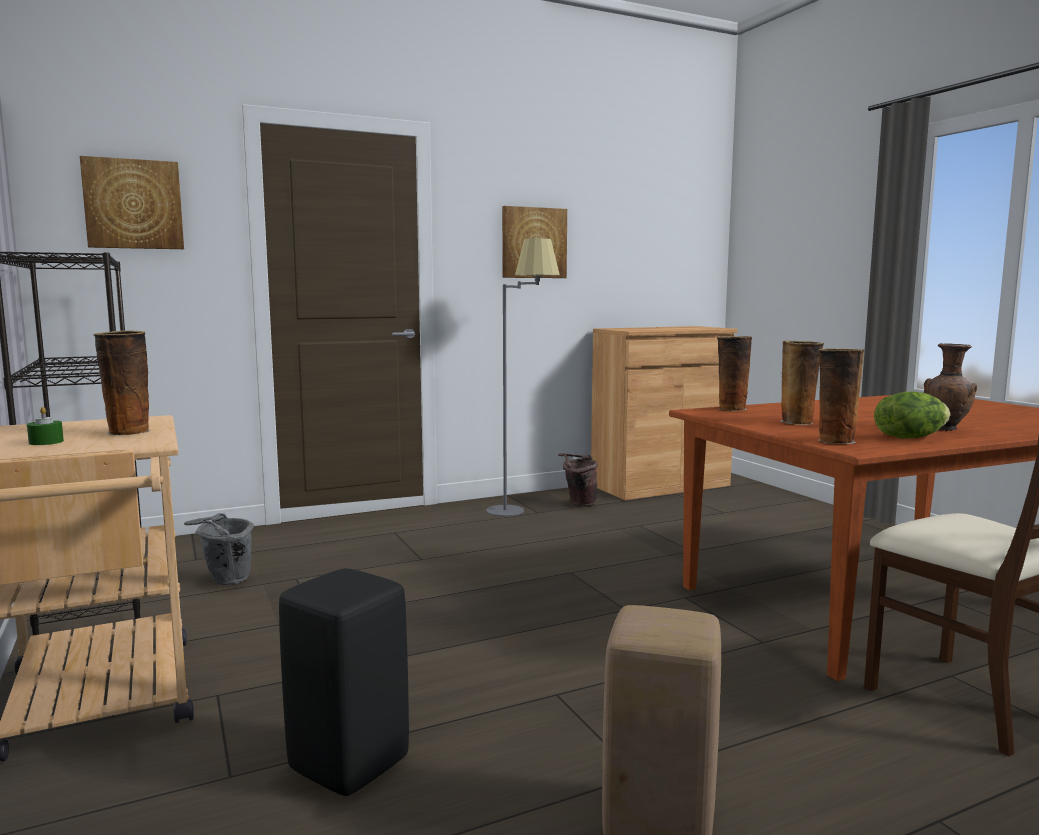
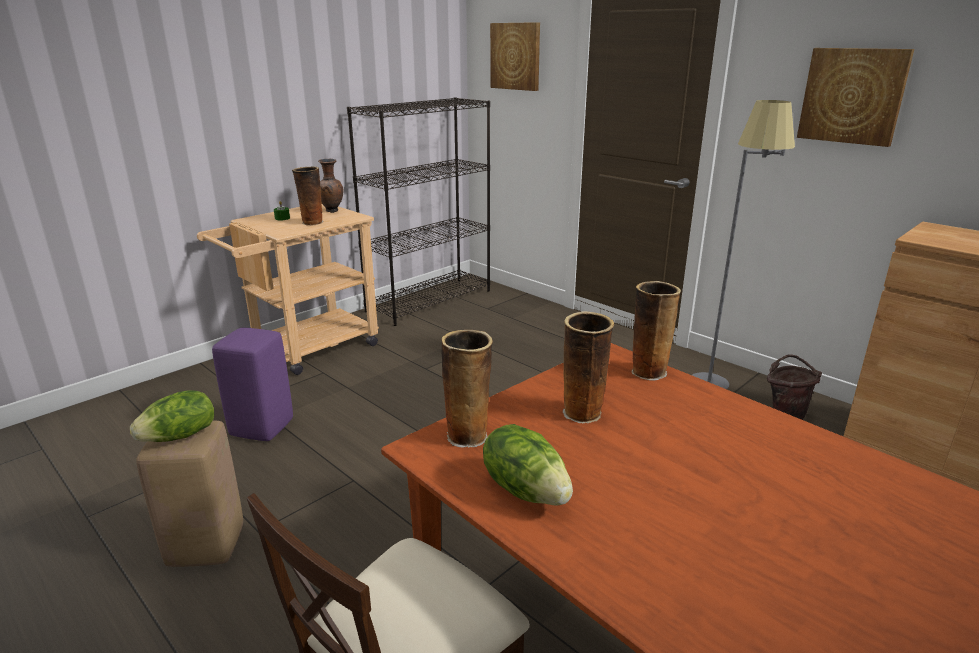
camera: 70 degrees right, 15 degrees up
(225, 582) = (460, 327): grey bucket -> none
(346, 765) = (261, 427): black stool -> purple stool
(670, 622) = (180, 436): none -> lettuce
(946, 429) = (620, 529): brown vase -> brown vase (332, 211)

